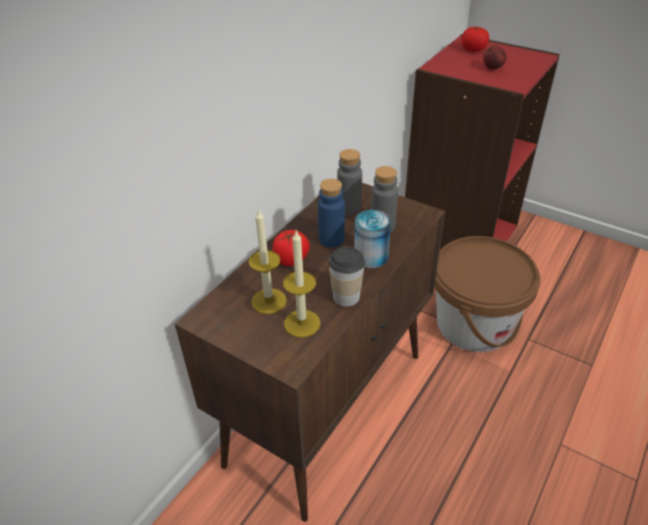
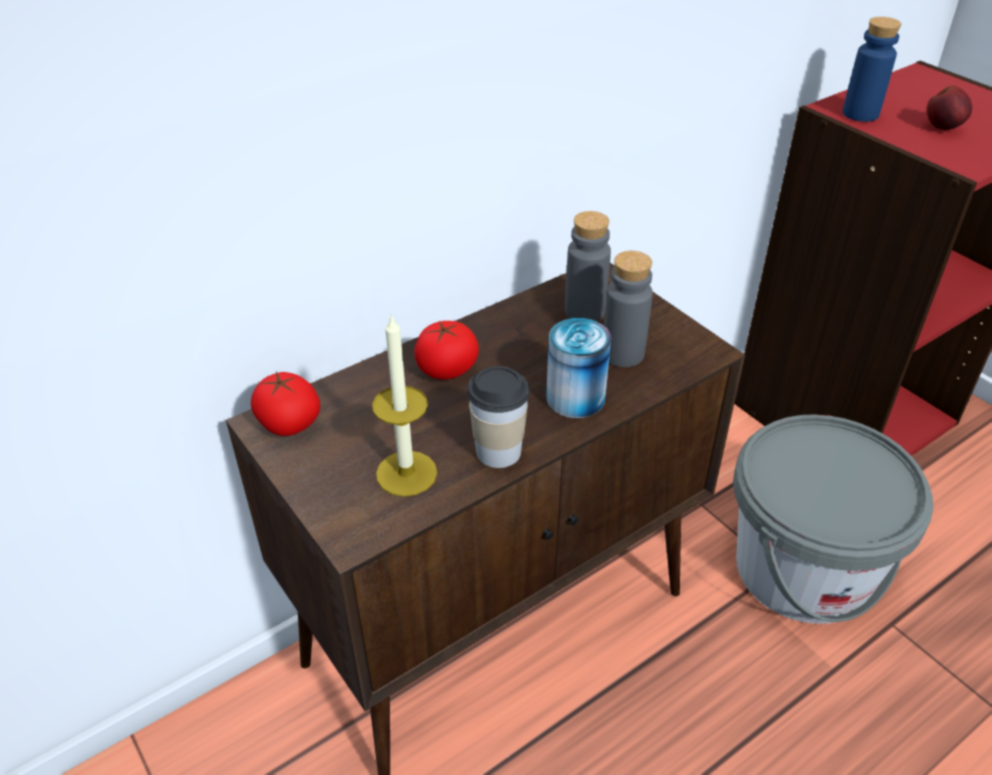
camera: 20 degrees right, 0 degrees up
(269, 301) = (377, 424): candle -> none
(331, 239) = (527, 354): blue bottle -> blue bottle (860, 114)
(473, 50) = (926, 90): tomato -> tomato (289, 424)
(474, 324) = (803, 569): brown bucket -> grey bucket

